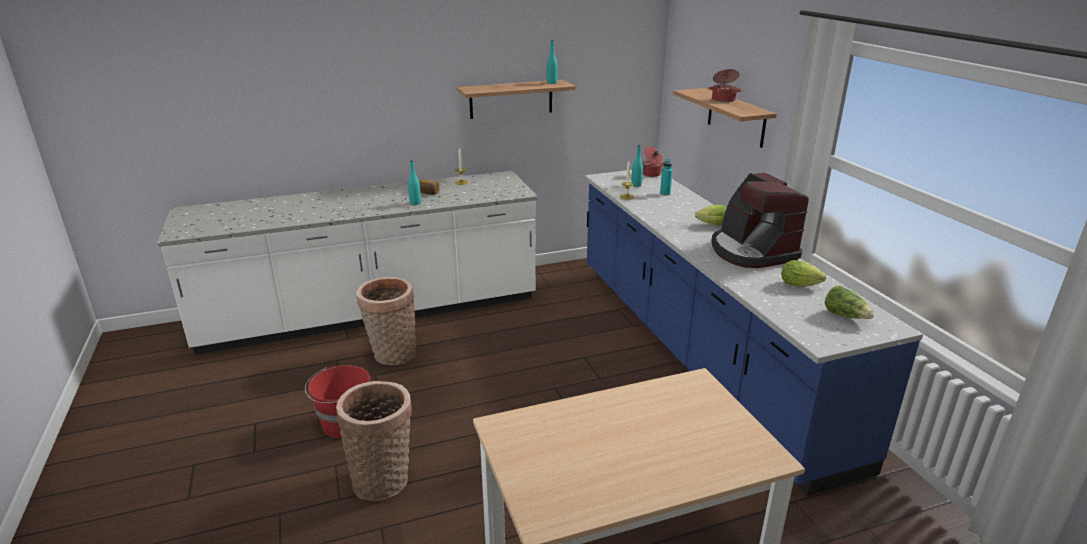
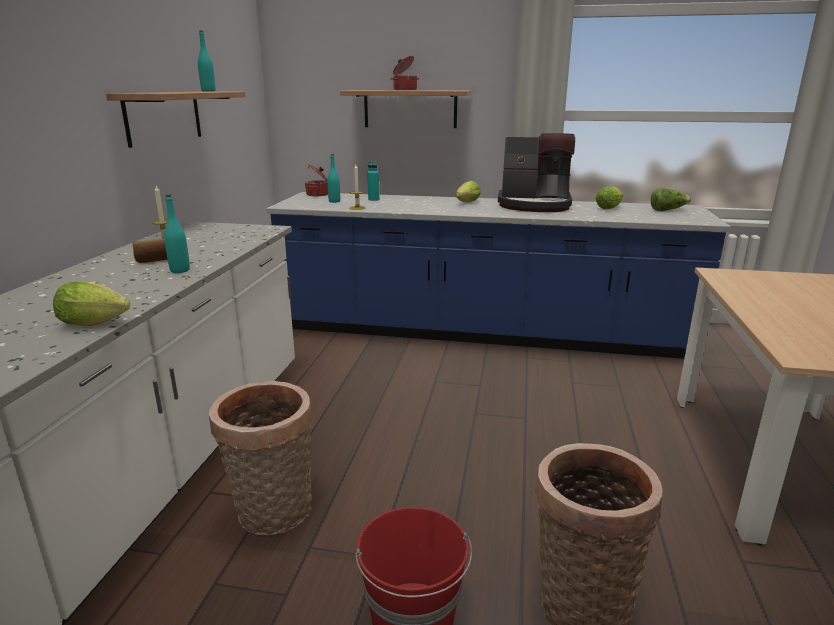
camera: 60 degrees left, 5 degrees down
(332, 216) = (98, 324): none -> lettuce

